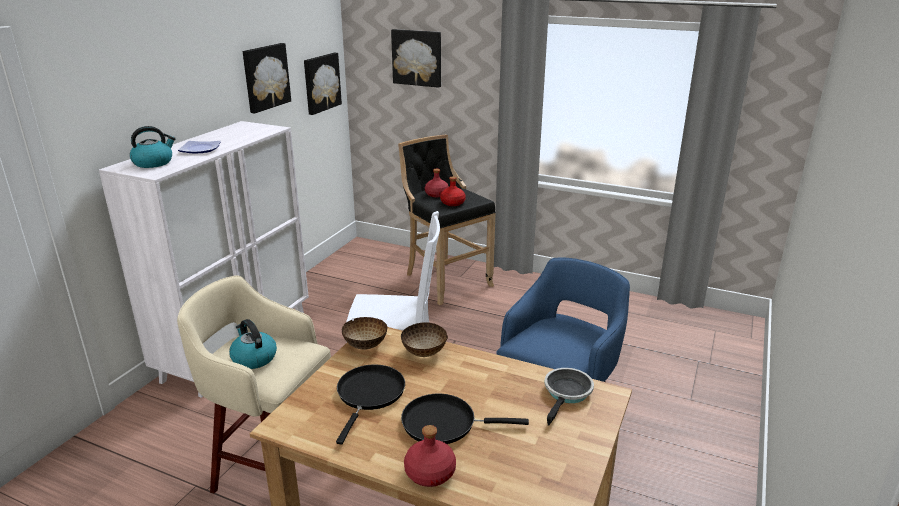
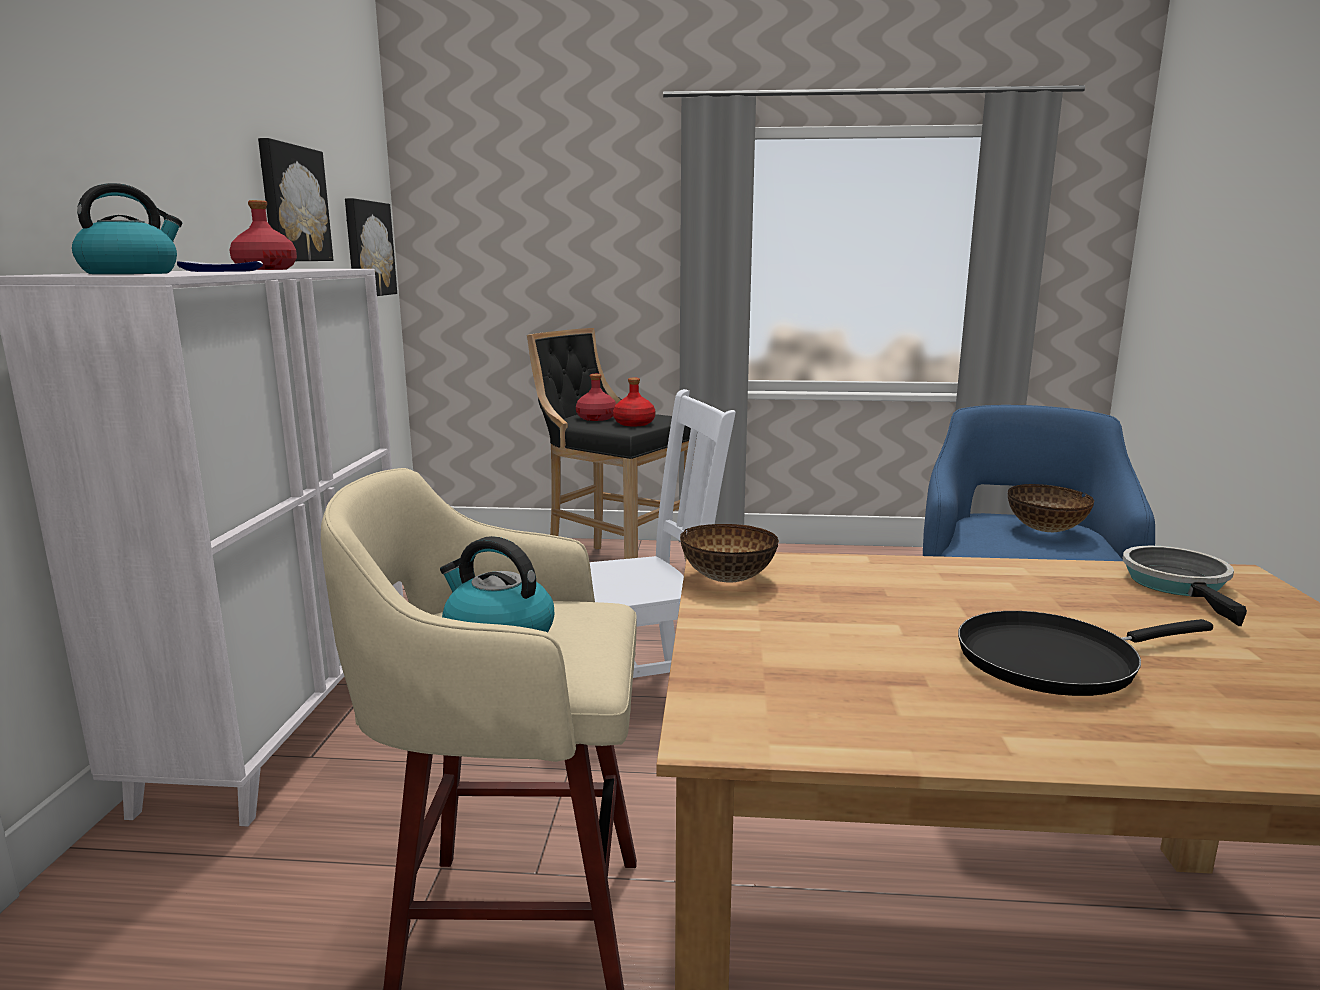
camera: 20 degrees left, 10 degrees down
(369, 395) = (843, 645): black frying pan -> none
(417, 57) = (530, 209): picture -> none
(423, 353) = (853, 573): bowl -> bowl (1045, 530)
(429, 472) = (1168, 745): red bottle -> red bottle (265, 269)

